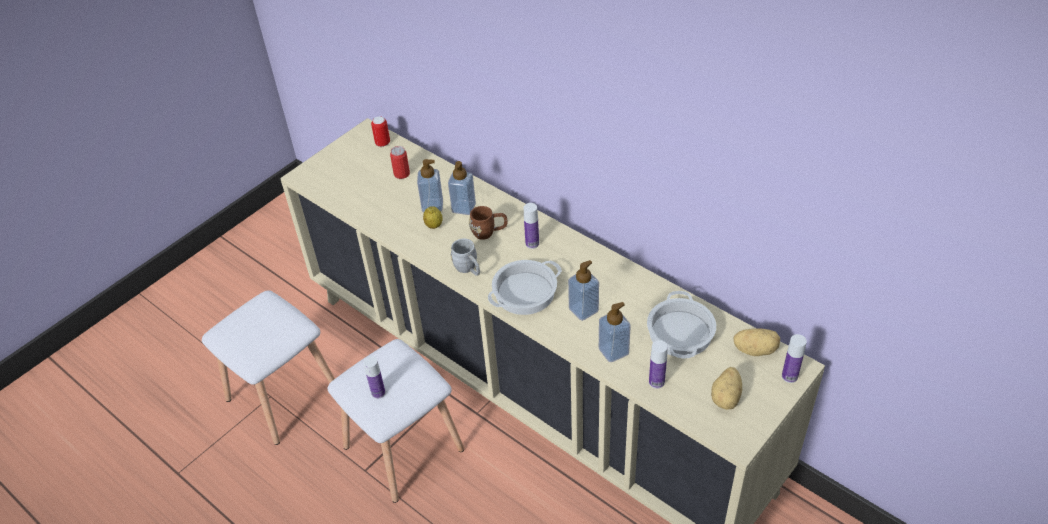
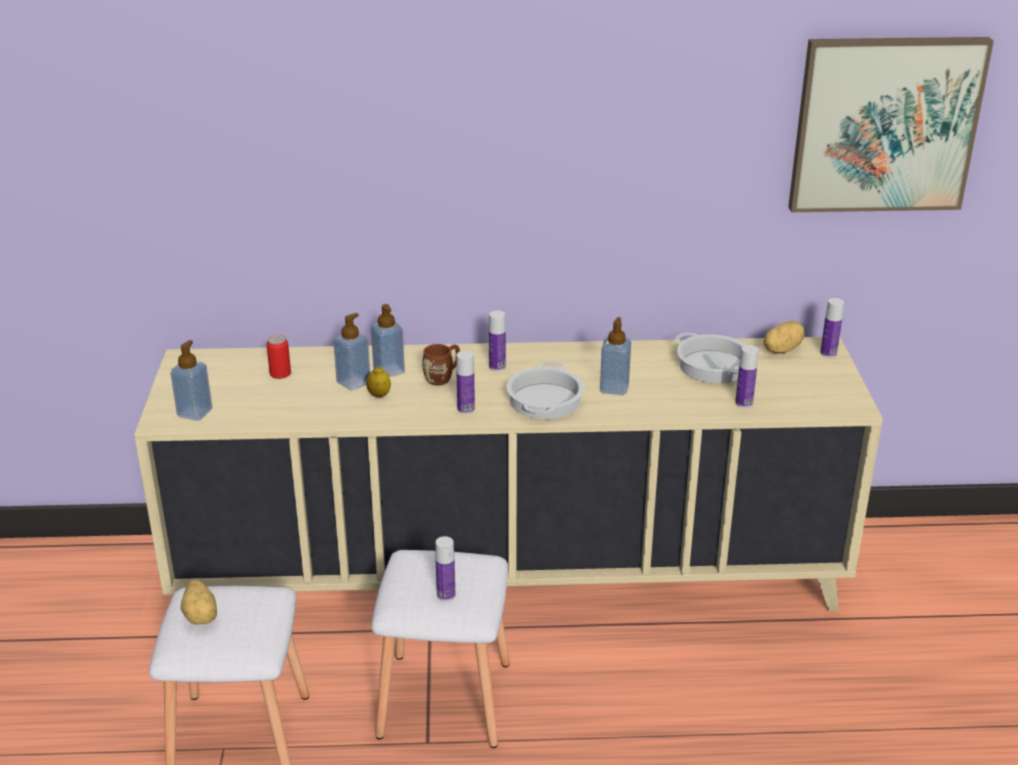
camera: 45 degrees left, 15 degrees down
(382, 143) = (218, 360): can -> none
(468, 269) = (466, 409): grey mug -> bottle
(613, 351) = (681, 401): soap dispenser -> soap dispenser (194, 412)
(727, 397) = (807, 386): potato -> potato (201, 616)
(893, 209) = (885, 124): none -> picture

